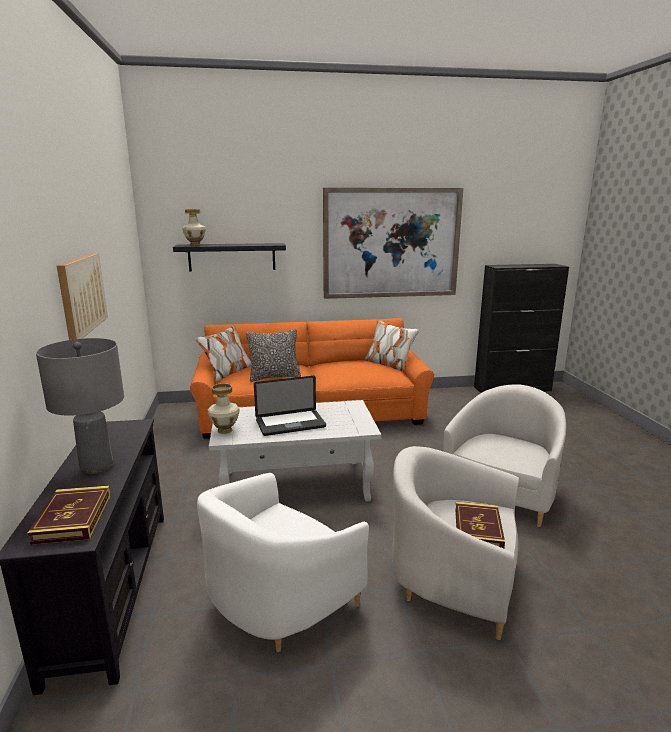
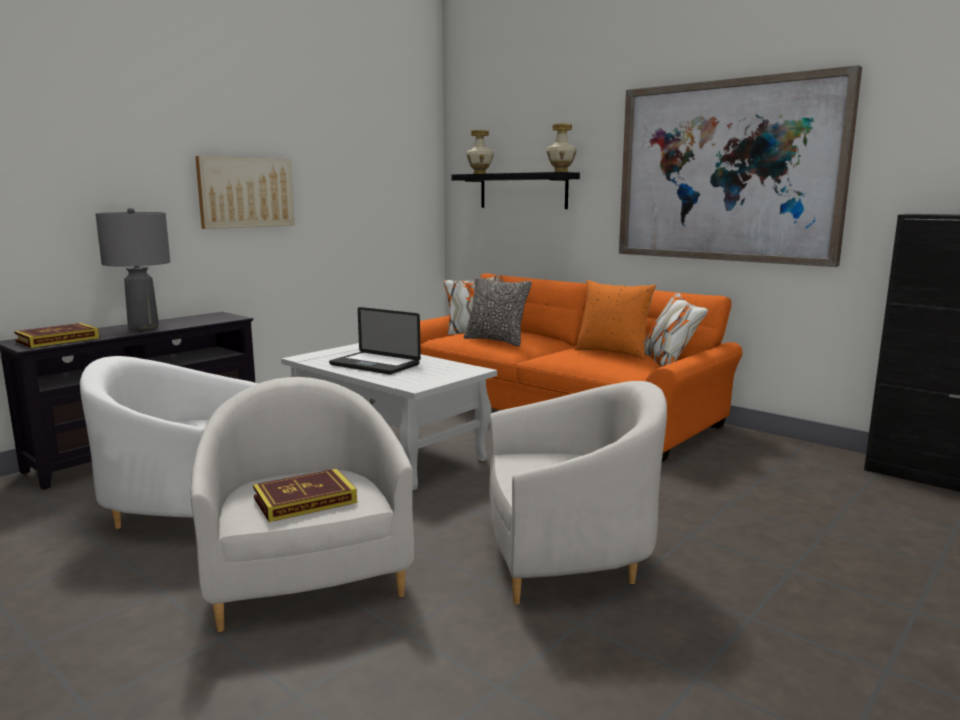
camera: 50 degrees right, 5 degrees down
(224, 430) = (319, 354): vase -> vase (560, 172)
(360, 366) = (613, 352): none -> orange pillow

